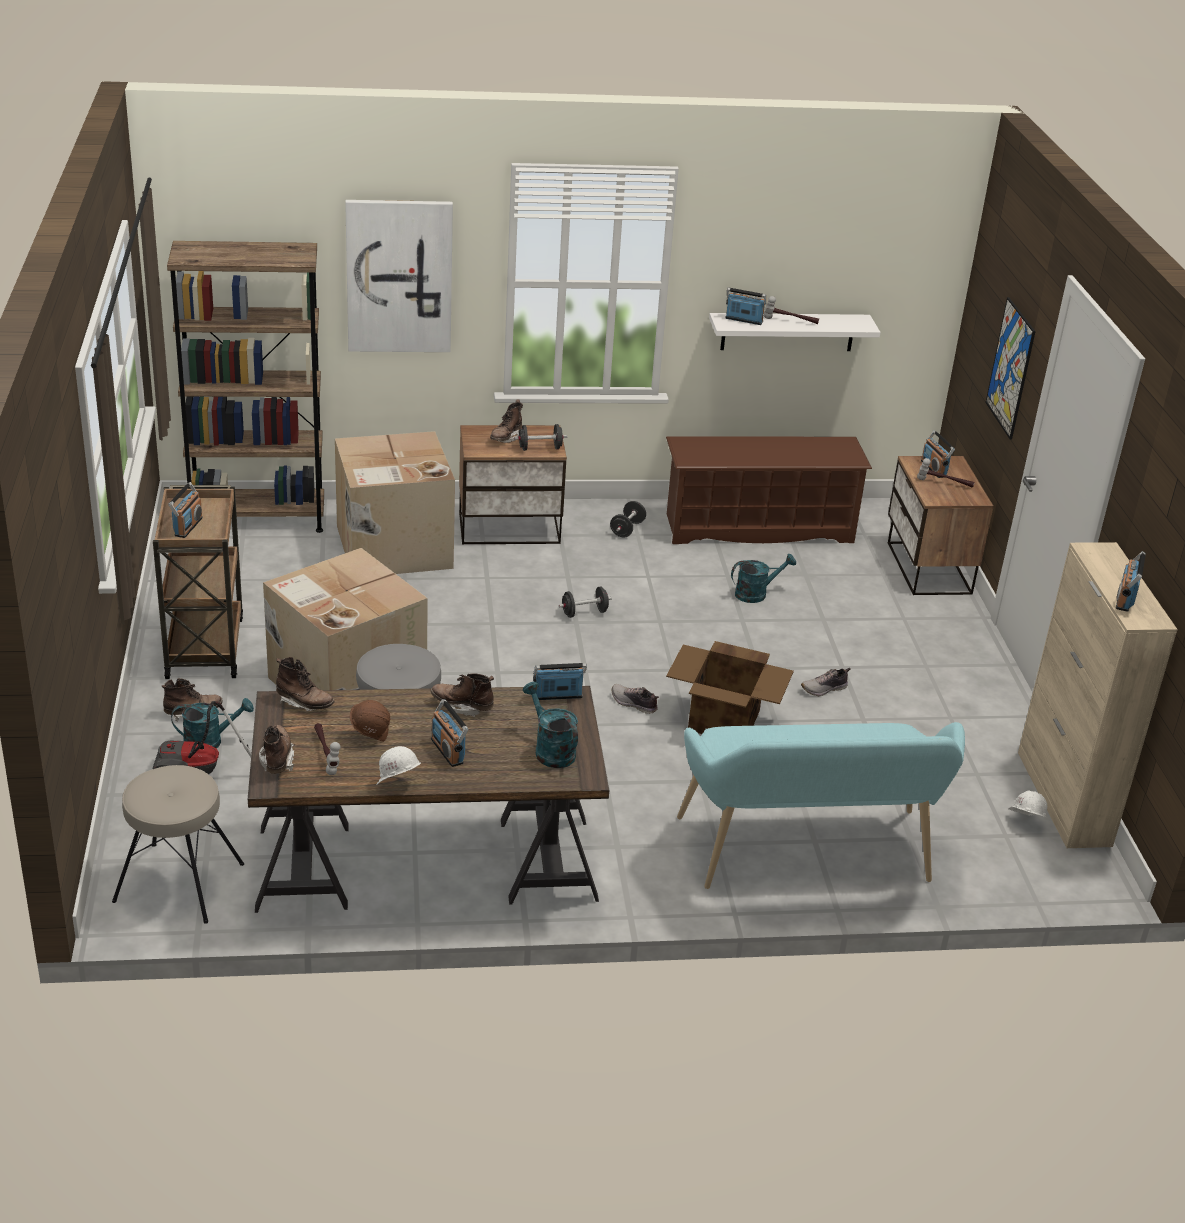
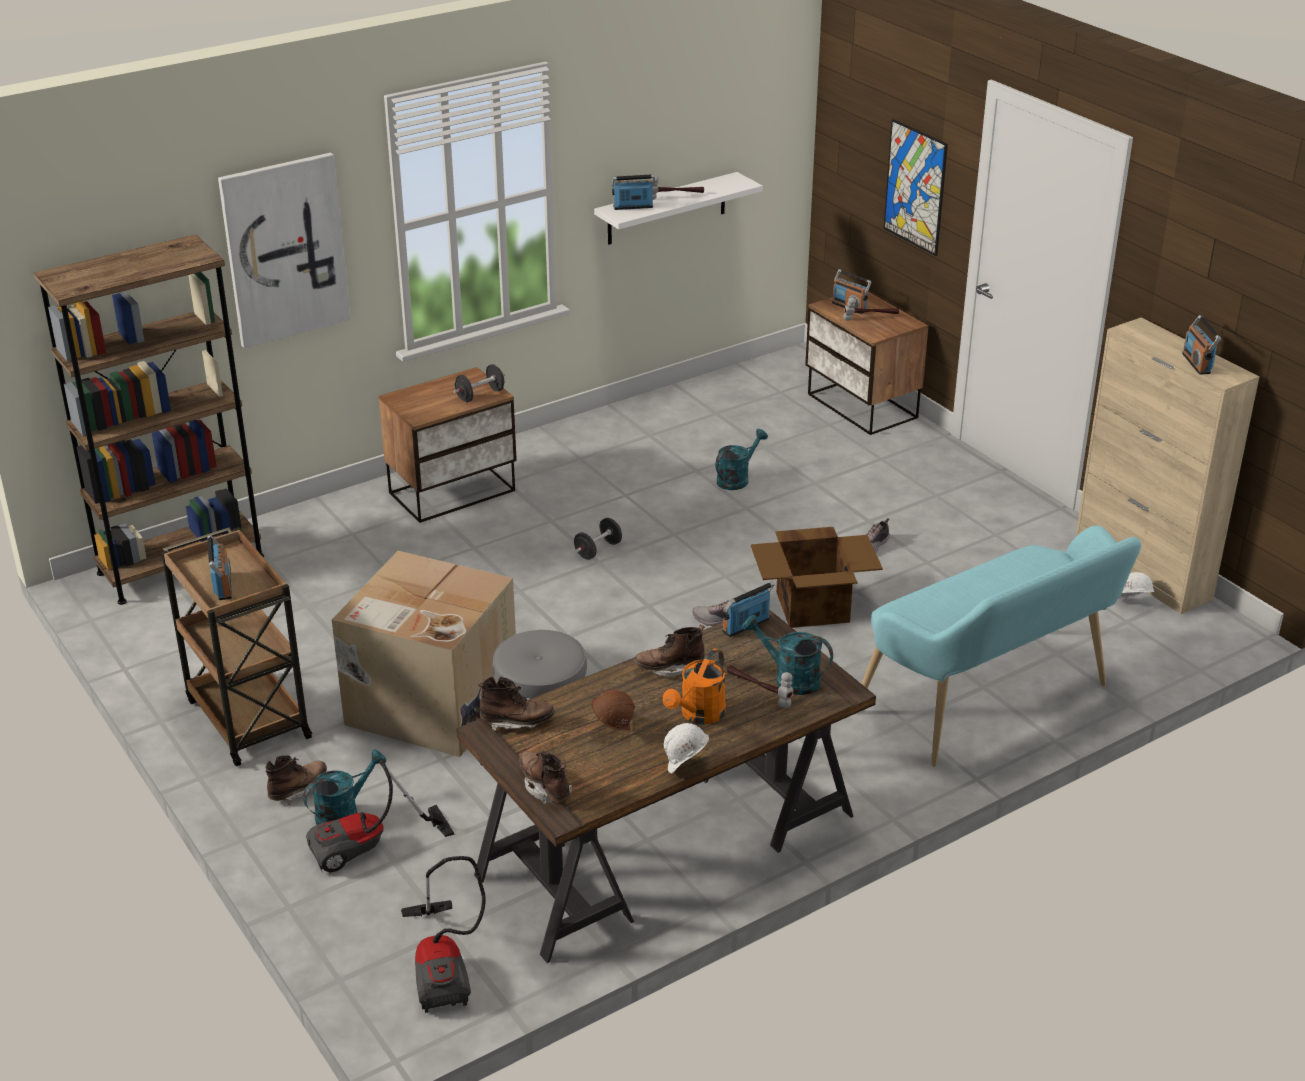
camera: 25 degrees left, 0 degrees up
(178, 883) = (444, 967): beige stool -> vacuum cleaner
(326, 753) = (587, 762): hammer -> hammer (759, 690)
(392, 548) = (352, 549): cardboard box -> none
(448, 751) = (698, 715): radio -> orange watering can
(506, 438) = (437, 395): brown boot -> none
(627, 529) = (566, 456): black dumbbell -> none
(758, 528) = (684, 416): brown shoe rack -> none

